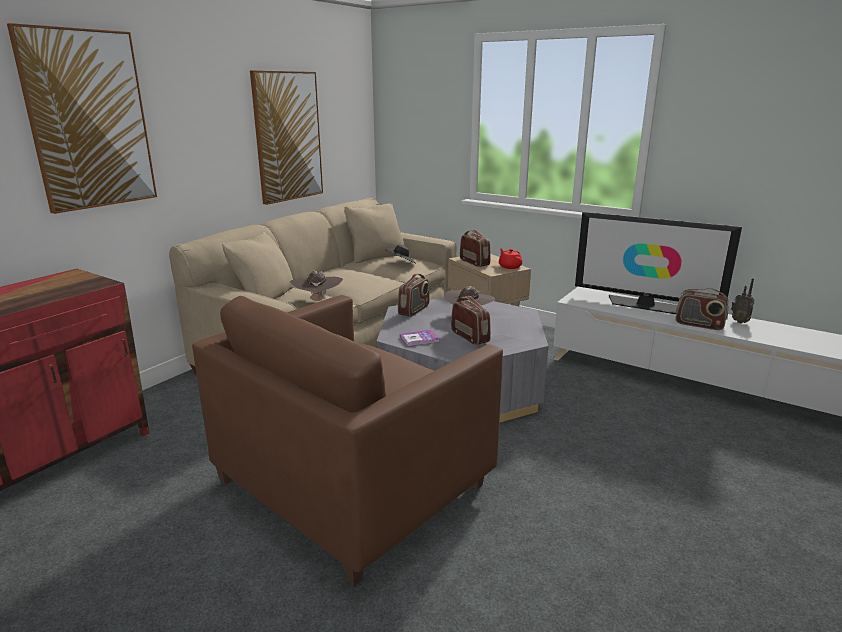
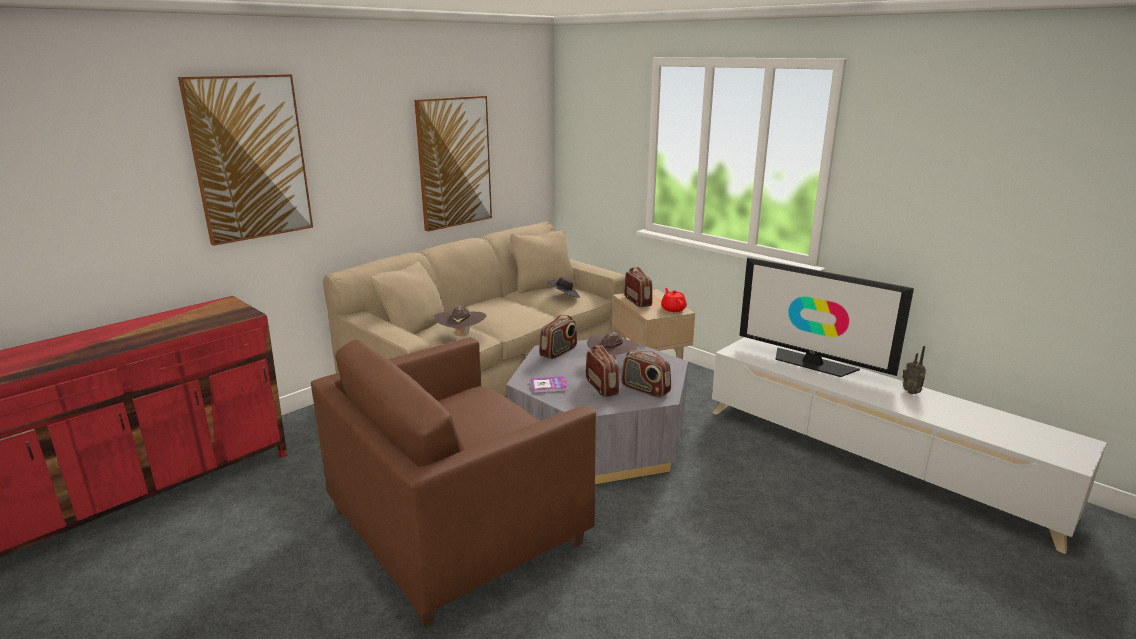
camera: 10 degrees right, 0 degrees up
(699, 325) = (861, 392): radio -> radio (645, 389)

